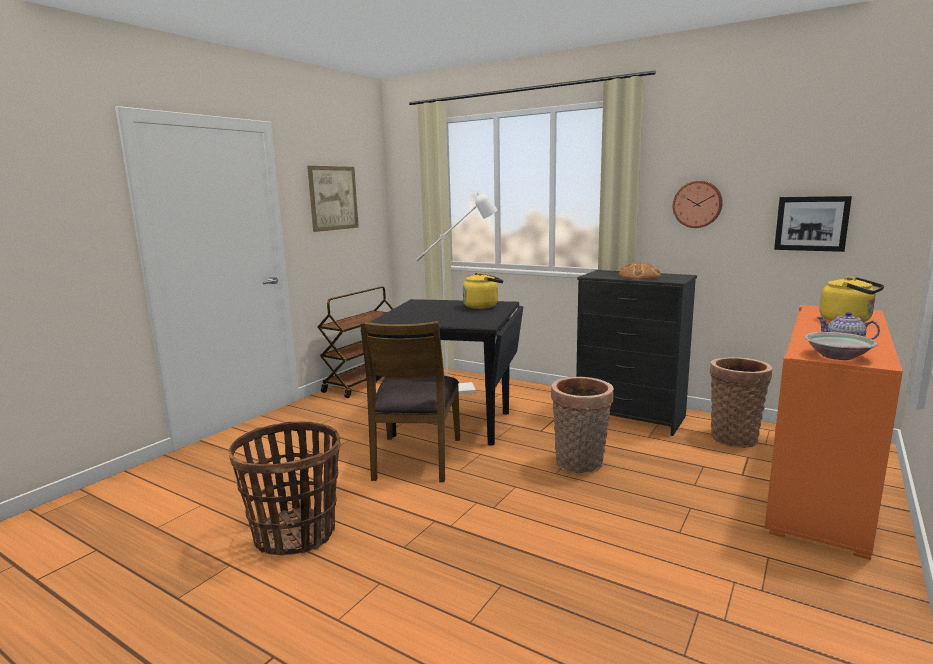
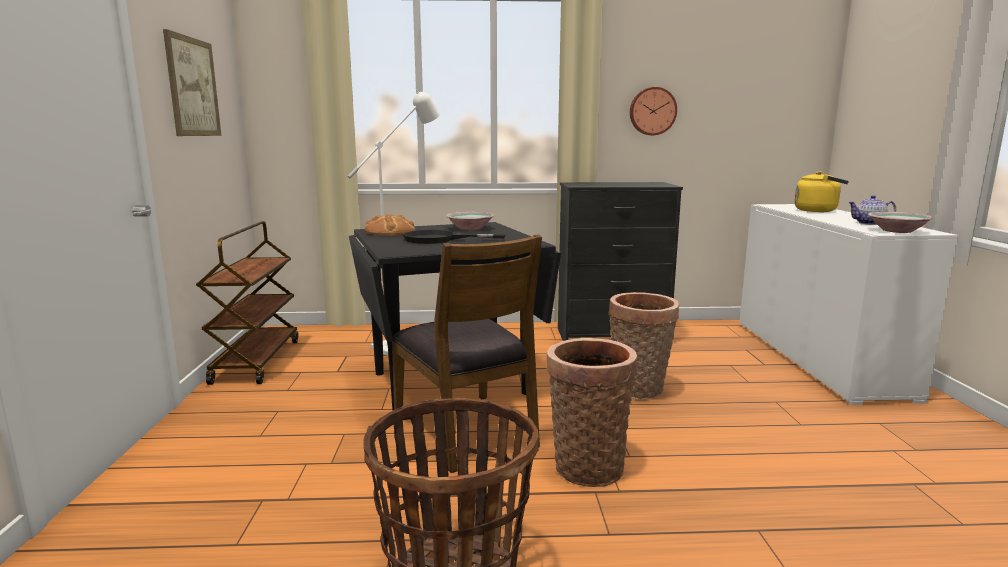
camera: 35 degrees left, 0 degrees up
(436, 314) = (439, 239): none -> black frying pan
(483, 306) = (470, 228): yellow kettle -> bowl
(639, 276) = (624, 184): bread -> bread (390, 231)
(734, 437) = (713, 336): basket -> basket (587, 465)
(811, 223) = (749, 130): picture -> none
(819, 483) = (817, 358): orange cabinet -> white cabinet

